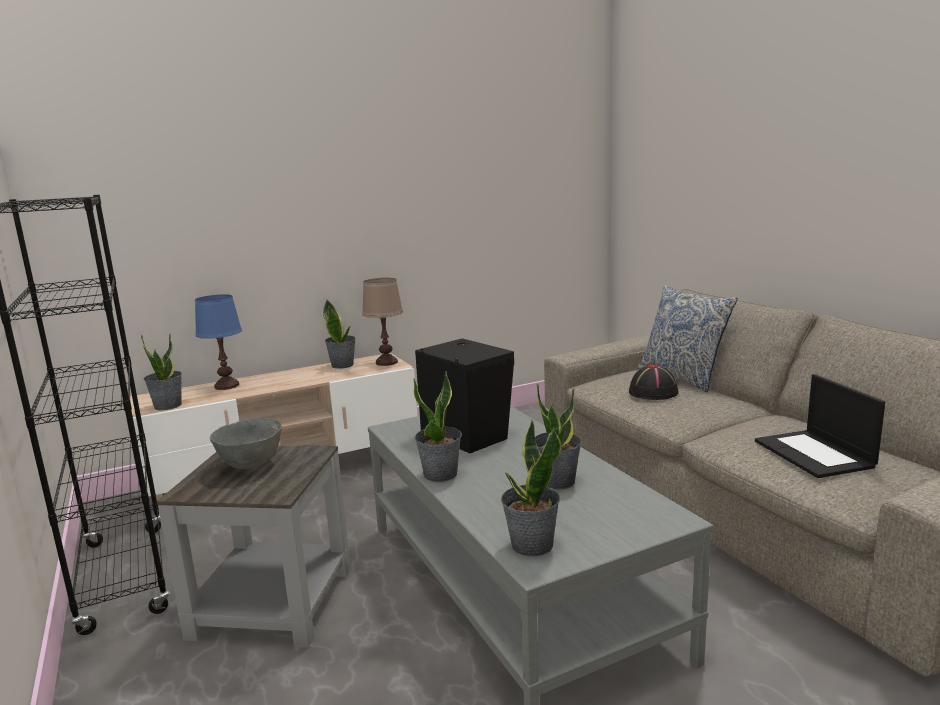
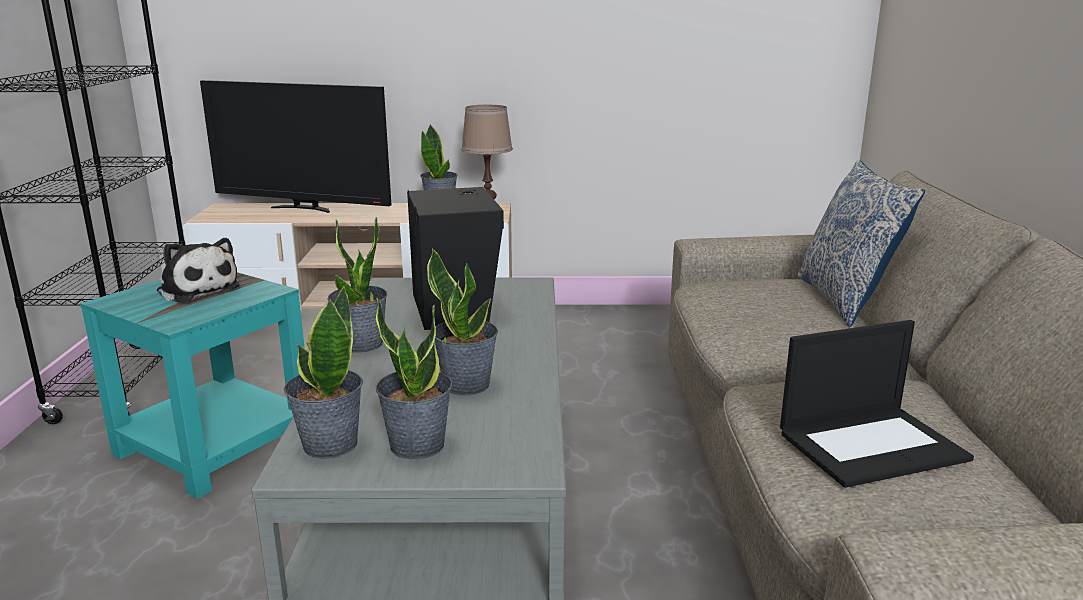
camera: 25 degrees right, 5 degrees up
(168, 406) = (227, 218): potted plant -> potted plant (417, 445)
(227, 386) = (304, 208): blue table lamp -> television
(250, 465) = (197, 289): grey bowl -> plush toy
(271, 601) = (215, 443): grey side table -> turquoise side table
(653, 392) = (767, 311): black hat -> none
(815, 454) = (872, 445): laptop -> laptop turned 120 degrees counterclockwise

